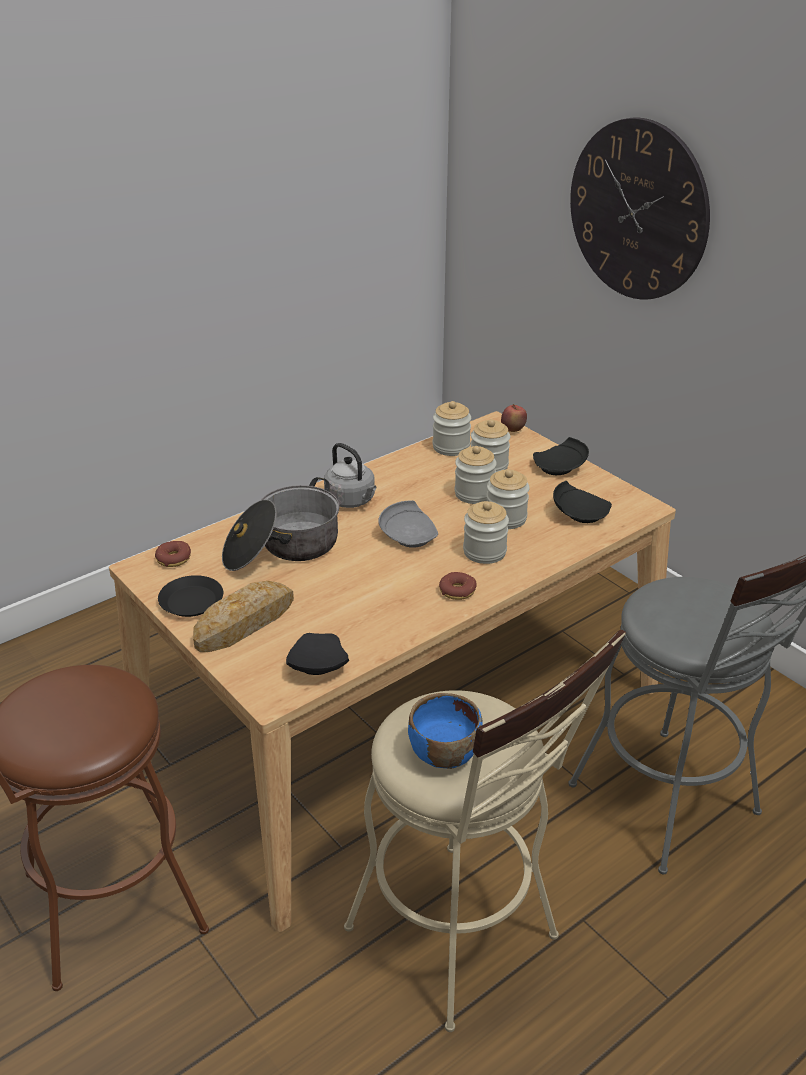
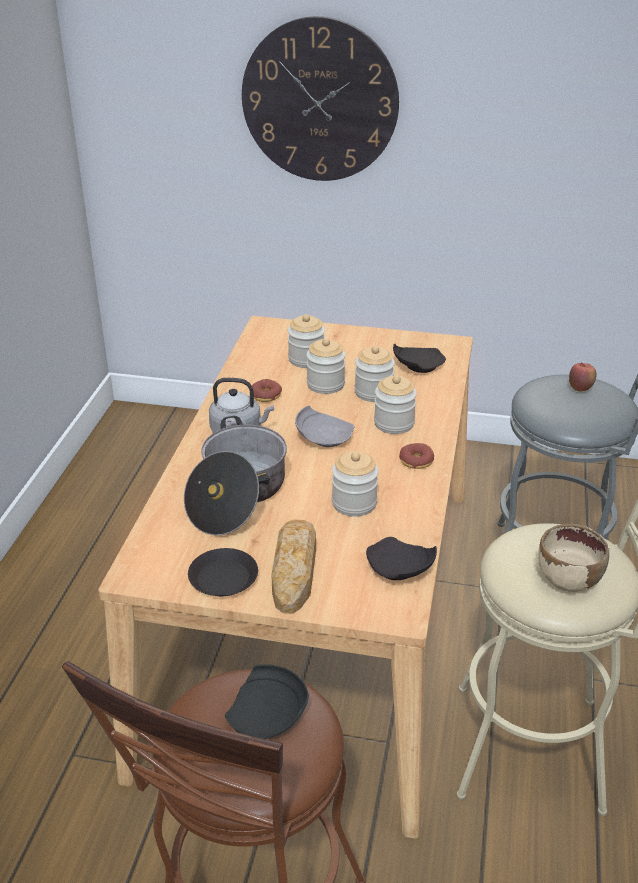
camera: 40 degrees left, 0 degrees up
(173, 559) = (153, 552): donut -> donut (266, 395)
(443, 753) = (568, 579): blue bowl -> beige bowl
(451, 447) = (257, 357): jar -> jar (354, 503)
(513, 430) = (285, 325): apple -> apple (580, 389)
(560, 467) = (358, 339): black plate -> black plate (268, 716)

